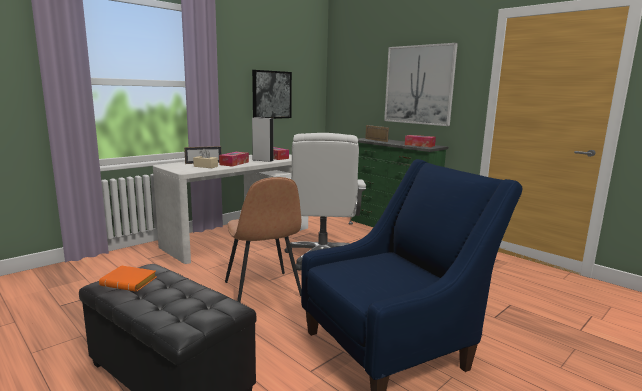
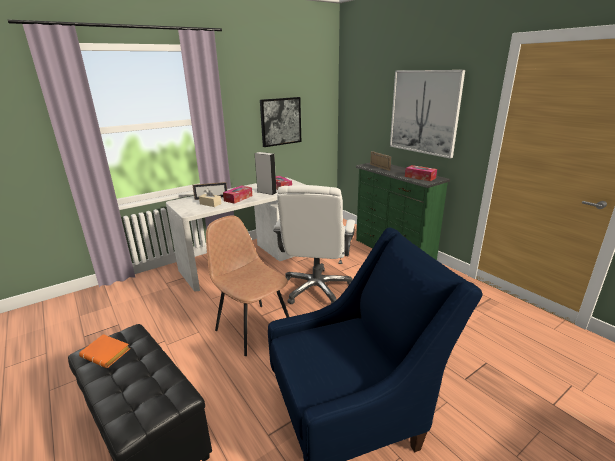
camera: 10 degrees right, 10 degrees up
(263, 290) = (253, 327): brown chair -> brown chair turned 150 degrees clockwise

